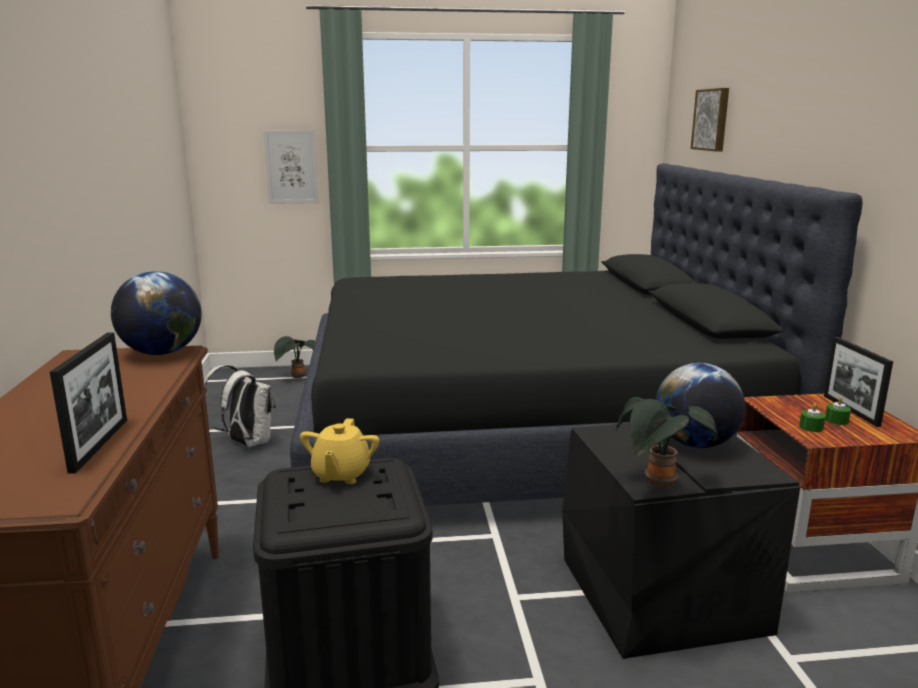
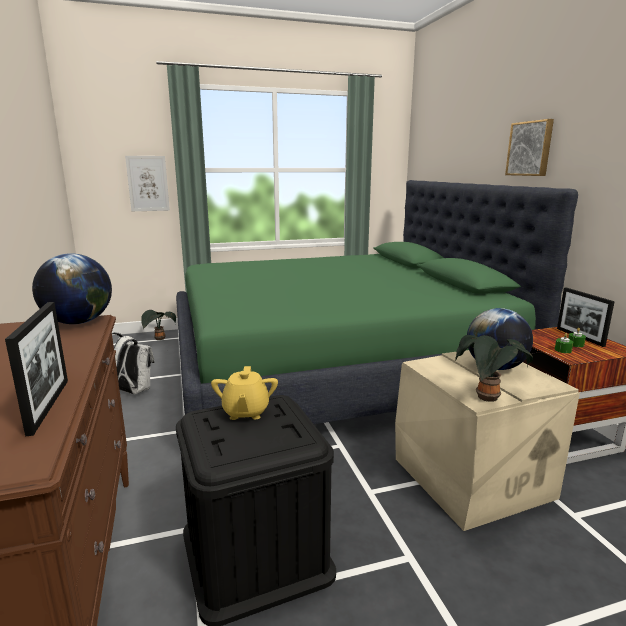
camera: 10 degrees left, 0 degrees up
(524, 428) = (335, 365): black bed -> green bed
(660, 596) = (471, 479): black storage box -> beige storage box
(712, 119) = (447, 148): picture -> picture (530, 148)

